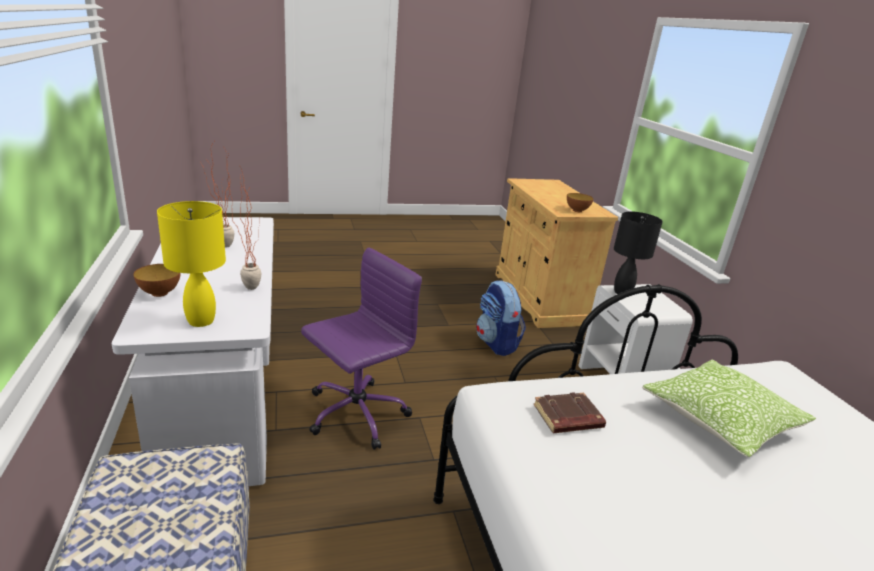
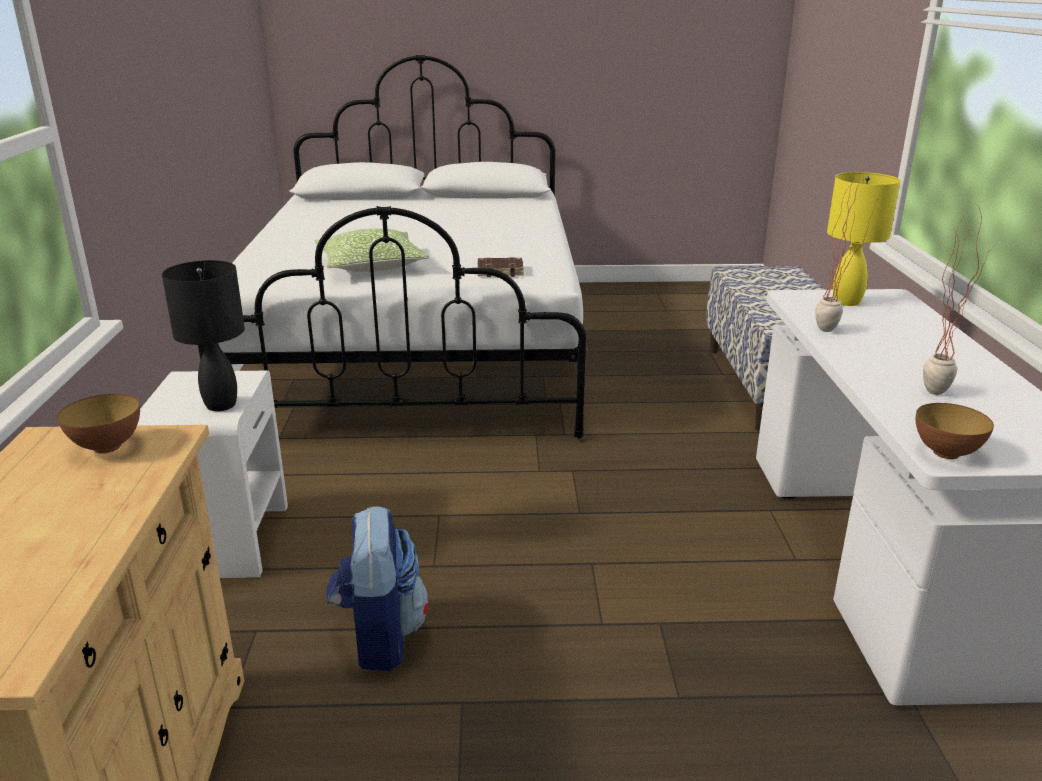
camera: 165 degrees left, 0 degrees up
(160, 293) = (928, 325): bowl -> bowl (946, 453)
(355, 414) = (669, 521): purple office chair -> none

